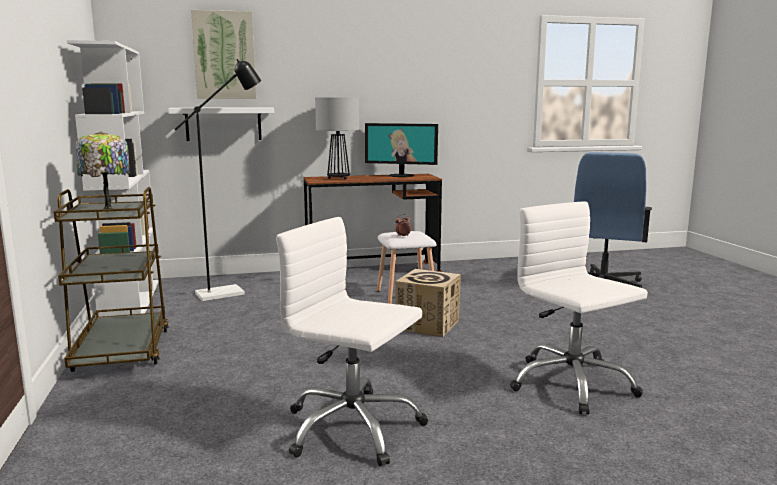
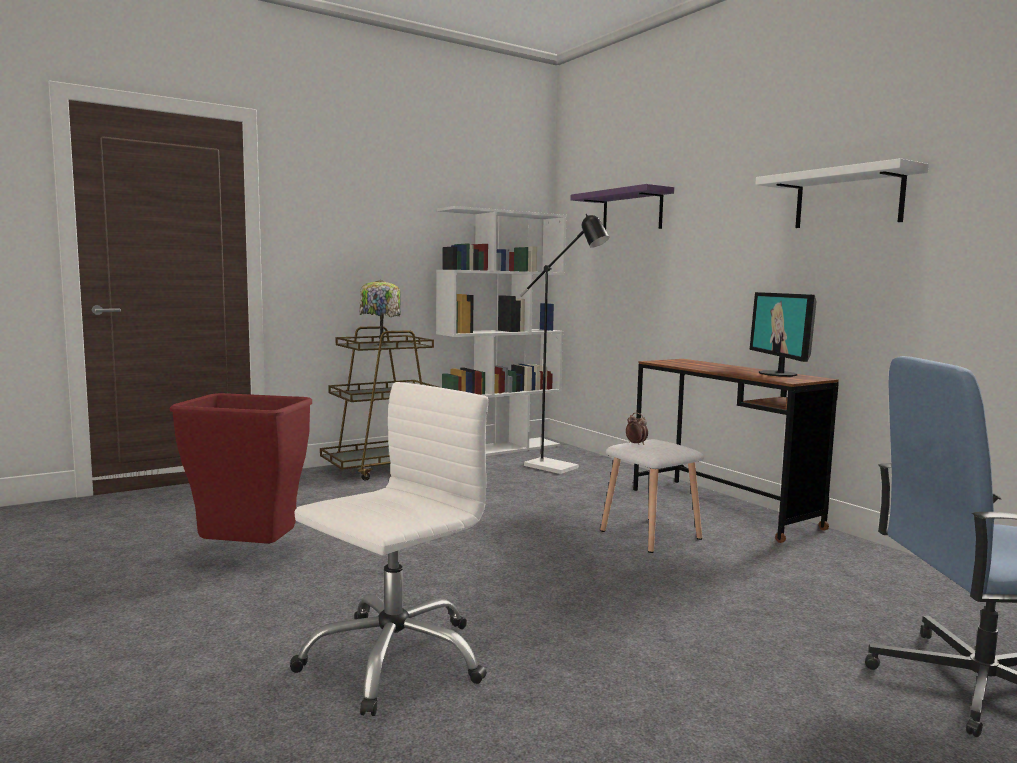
camera: 70 degrees right, 5 degrees down
(223, 124) = (625, 288): white shelf -> white shelf (848, 199)
(224, 55) = (632, 211): picture -> purple shelf
(338, 178) = (696, 363): table lamp -> none
(352, 428) = (250, 556): white office chair -> red trash can
(428, 325) = (549, 557): cardboard box -> none

